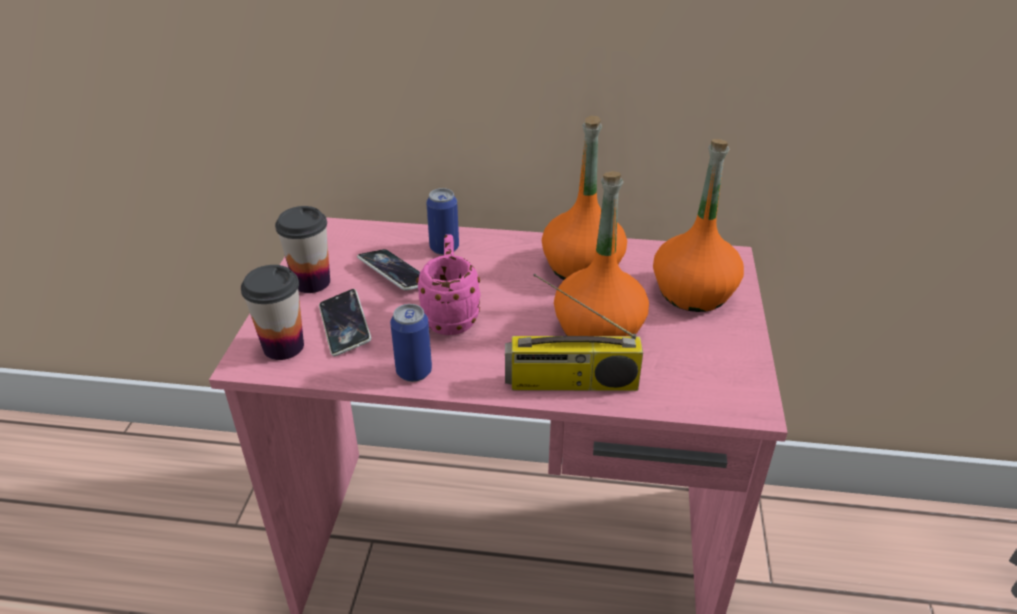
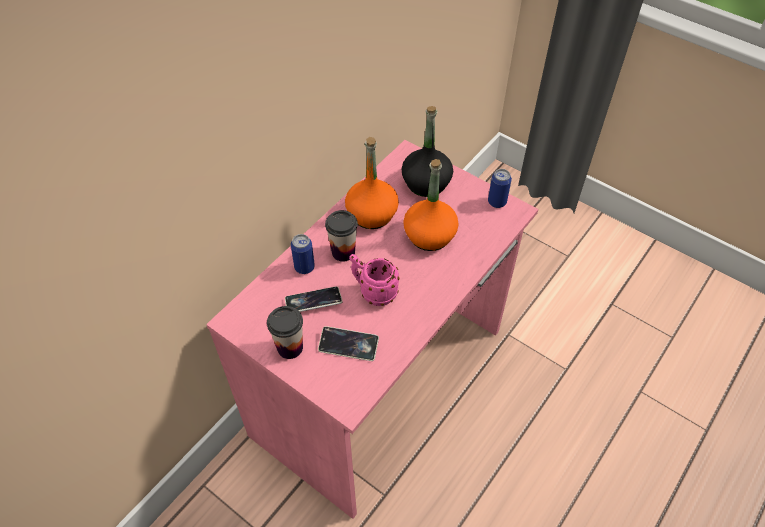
camera: 60 degrees left, 15 degrees up
(283, 346) = (347, 382): cup -> cup (343, 252)
(414, 372) = (411, 328): can -> can (497, 202)
(570, 383) = (462, 267): radio -> none
(693, 292) = (426, 183): orange bottle -> black bottle

